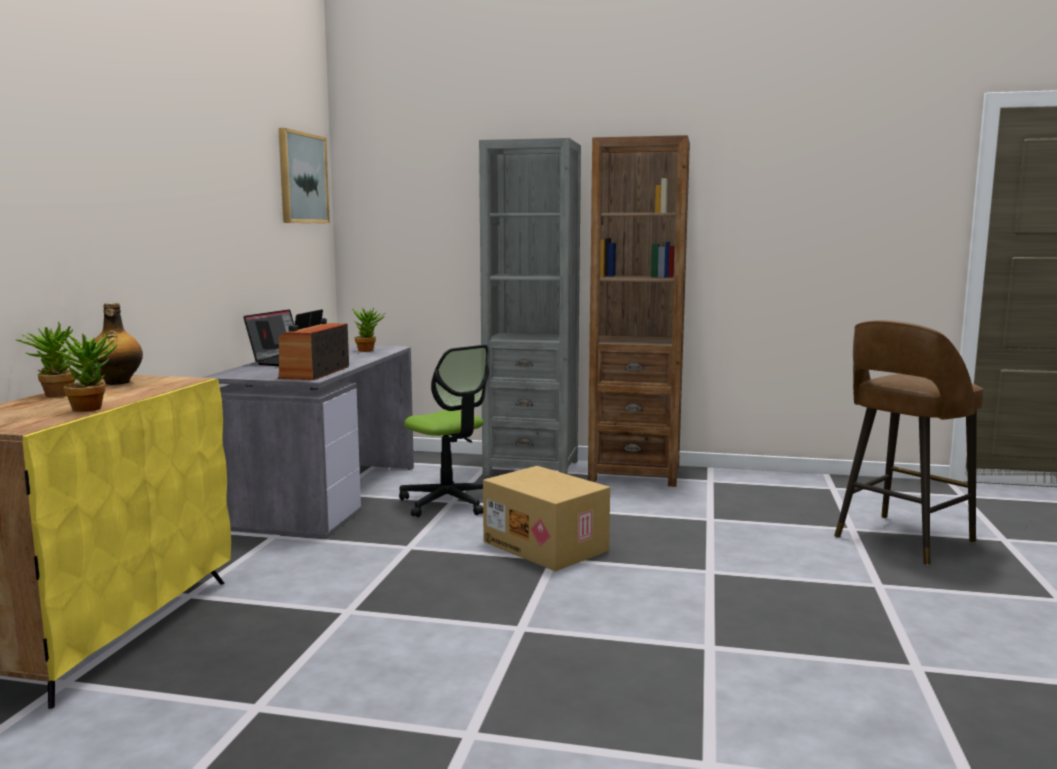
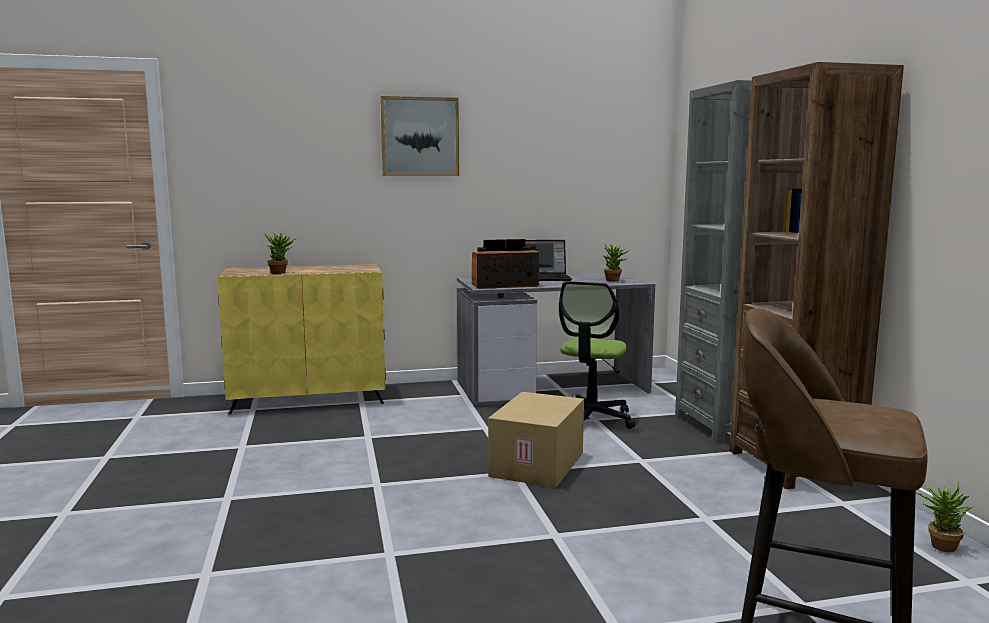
camera: 65 degrees right, 0 degrees up
(54, 394) = (310, 266): potted plant -> potted plant (939, 544)
(117, 383) = (349, 266): bottle -> none
(302, 178) = (620, 135): picture -> picture (420, 137)

